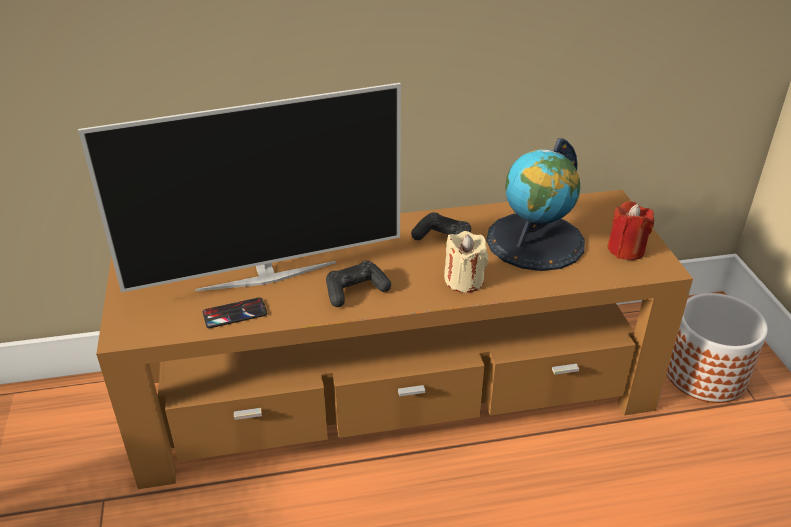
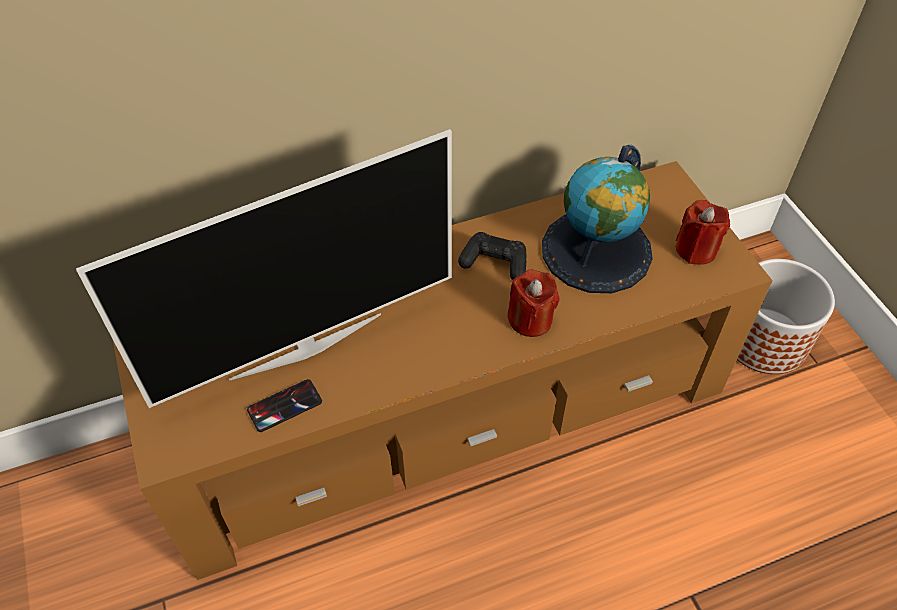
camera: 10 degrees left, 15 degrees up
(355, 291) = (413, 352): black game controller -> none
(464, 280) = (530, 319): beige candle -> red candle

